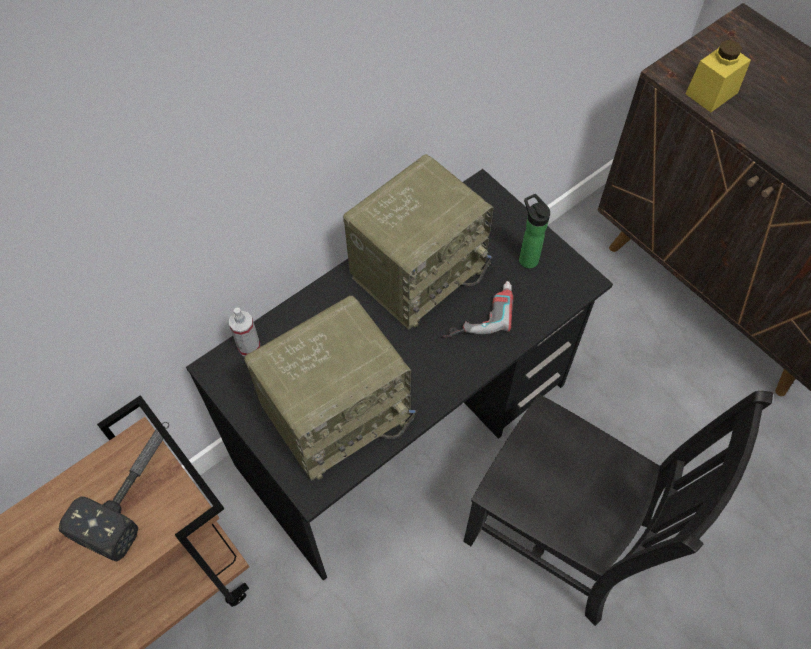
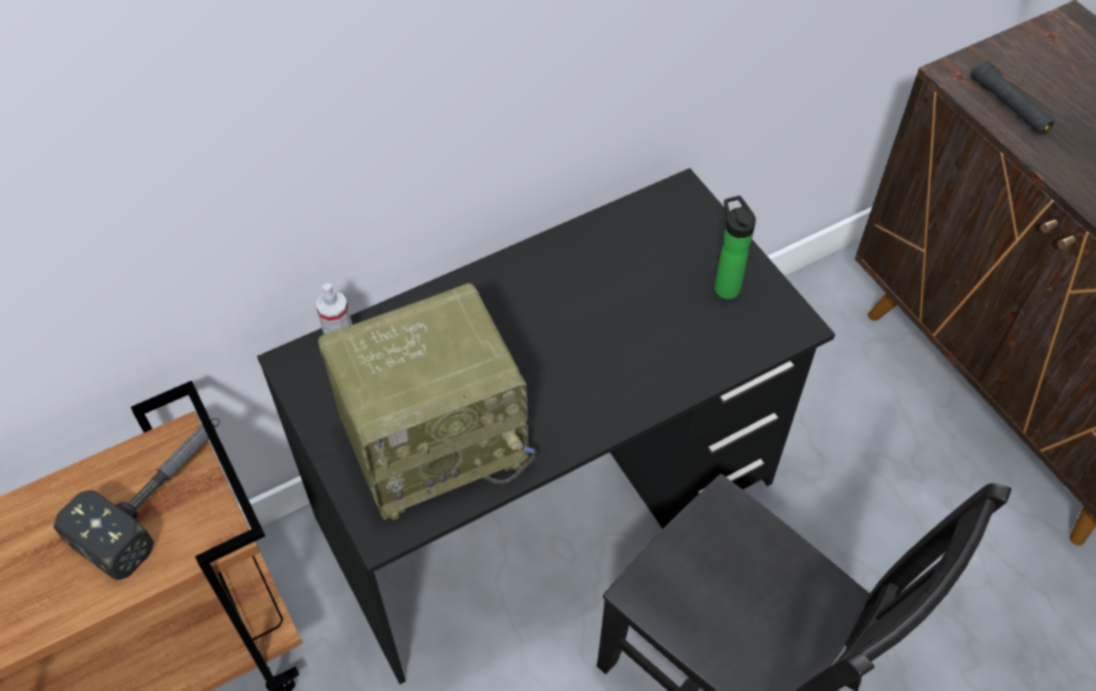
camera: 10 degrees right, 5 degrees down
(418, 270) = (578, 281): radio -> none
(478, 312) = (646, 344): power drill -> none
(711, 93) = (1009, 106): yellow jar -> black flashlight

